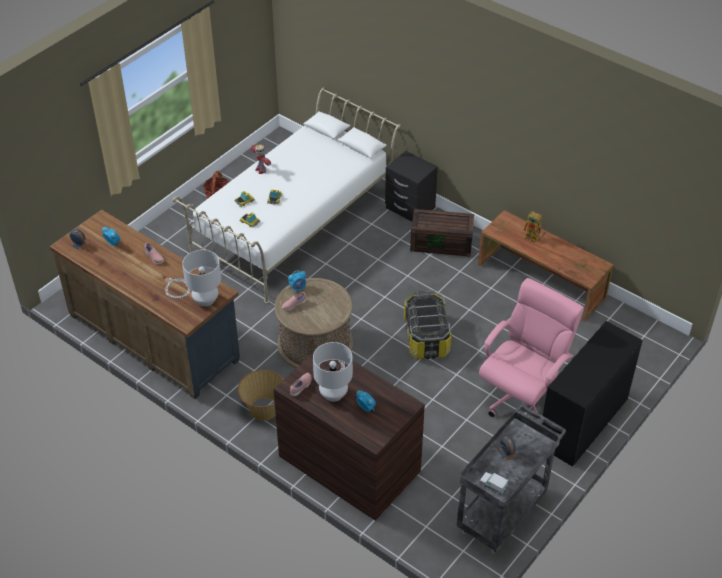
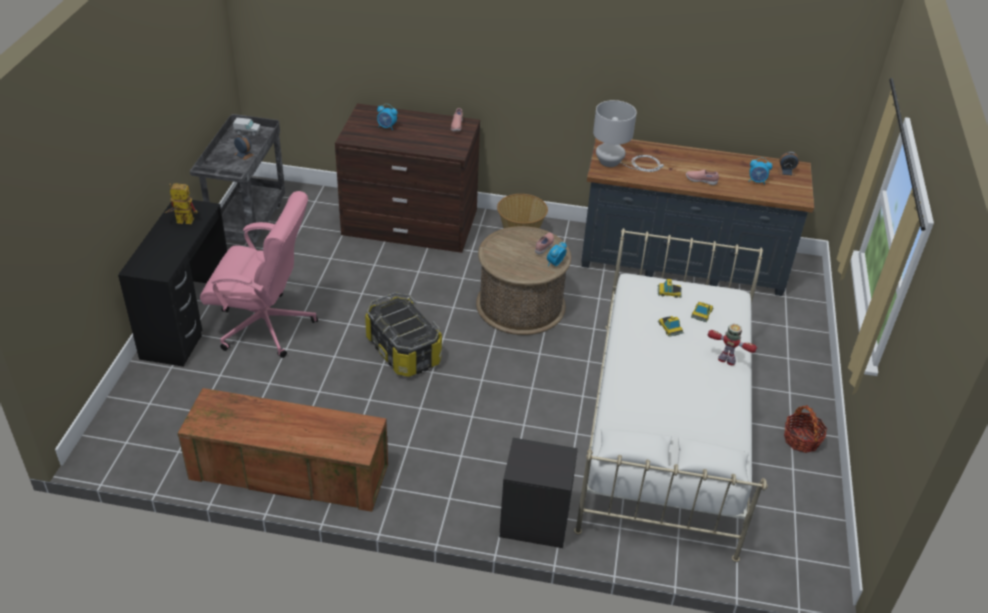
camera: 150 degrees right, 5 degrees down
(332, 383) = (430, 135): grey table lamp -> none
(442, 243) = (454, 481): brown storage box -> none
(522, 396) = (265, 325): pink office chair -> pink office chair turned 90 degrees counterclockwise
(534, 238) = (305, 433): toy robot -> toy robot (181, 221)

